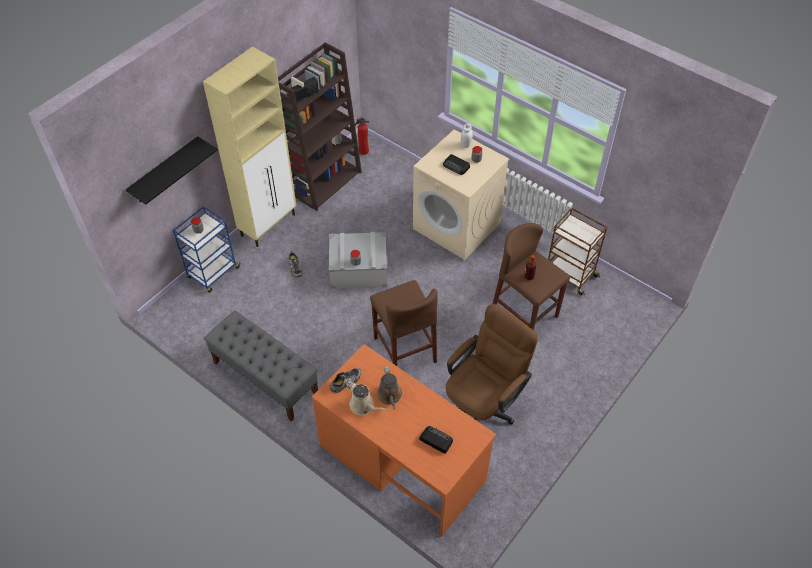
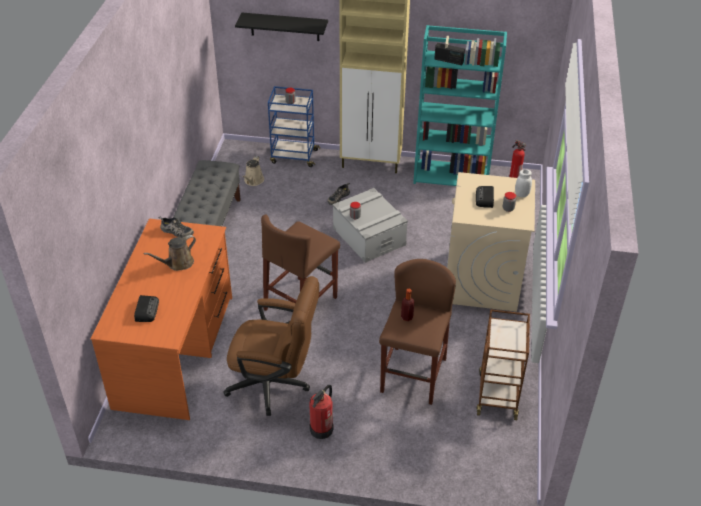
camera: 60 degrees right, 10 degrees down
(326, 182) = (452, 175): brown bookcase -> turquoise bookcase
(364, 406) = (157, 251): beige watering can -> beige watering can (253, 181)
(544, 393) = (322, 429): none -> fire extinguisher

